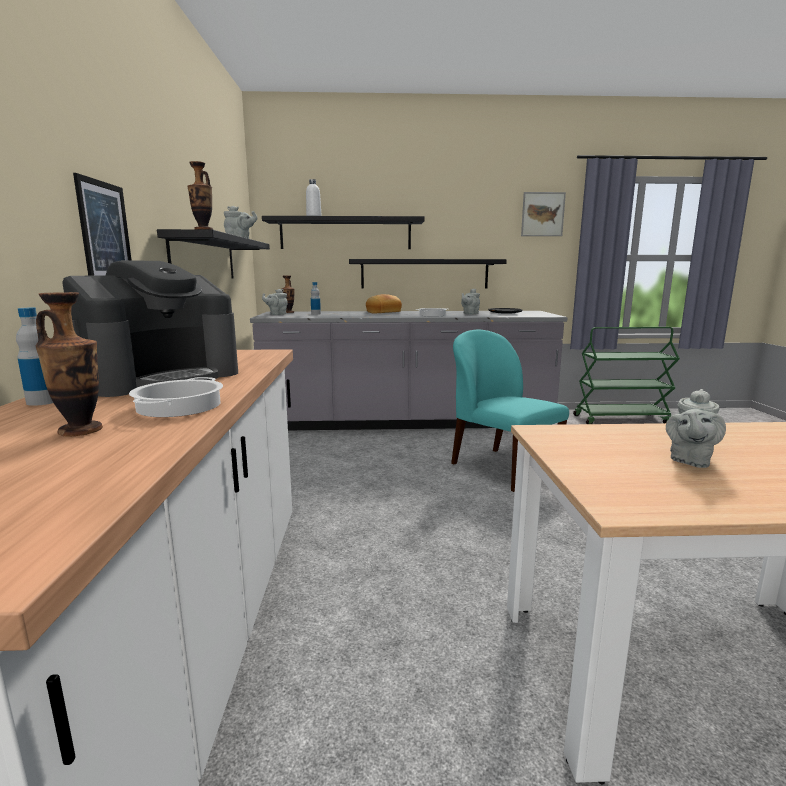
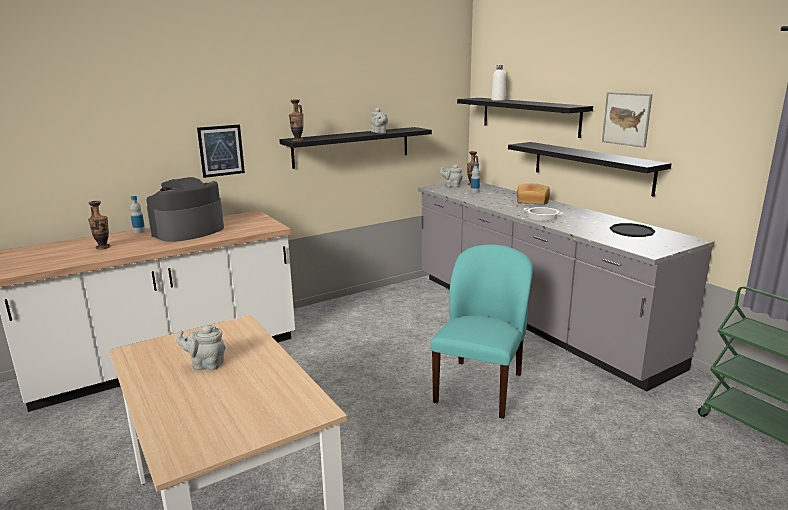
camera: 60 degrees right, 5 degrees up
(162, 378) = (188, 231): coffee machine -> coffee machine turned 120 degrees clockwise
(180, 406) = (139, 247): cooking pot -> none
(470, 314) = (587, 224): grey teapot -> none
(542, 214) = (736, 108): picture -> picture (626, 119)

